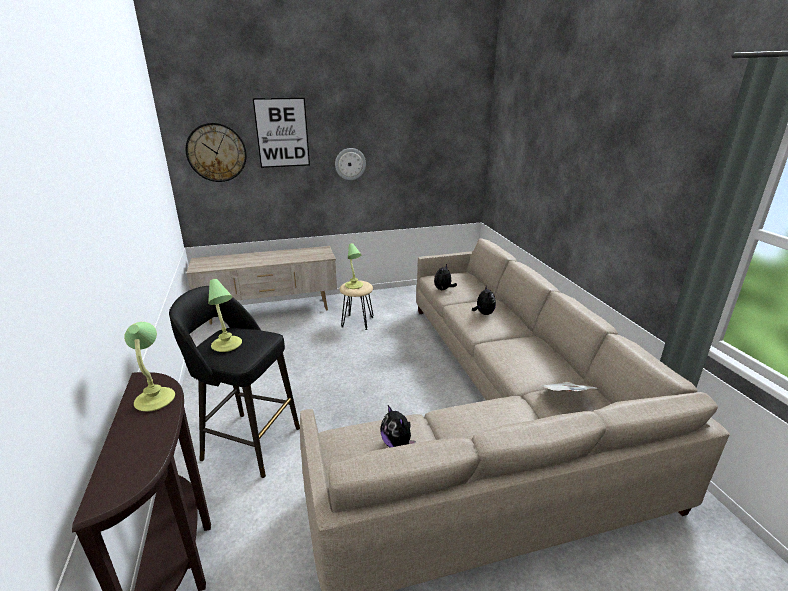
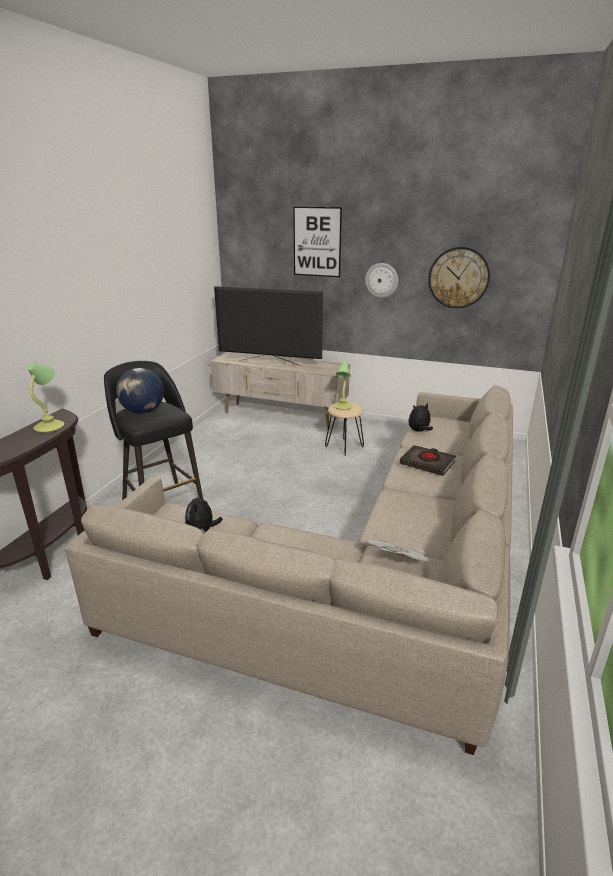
camera: 35 degrees right, 0 degrees up
(216, 152) = (258, 256): wall clock -> wall clock (458, 278)
(226, 345) = (143, 412): table lamp -> globe
(254, 261) = (269, 363): none -> television
(483, 313) = (427, 463): plush toy -> black book

